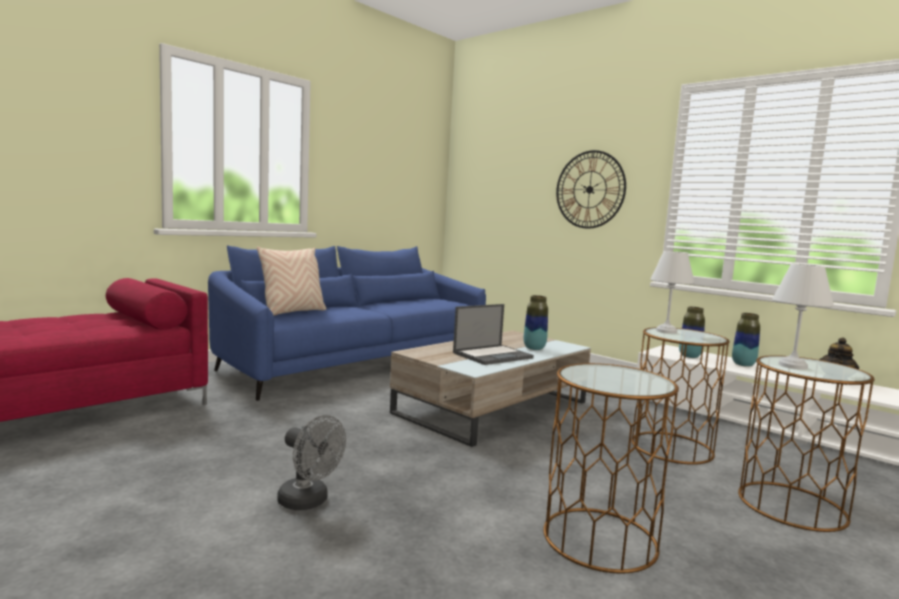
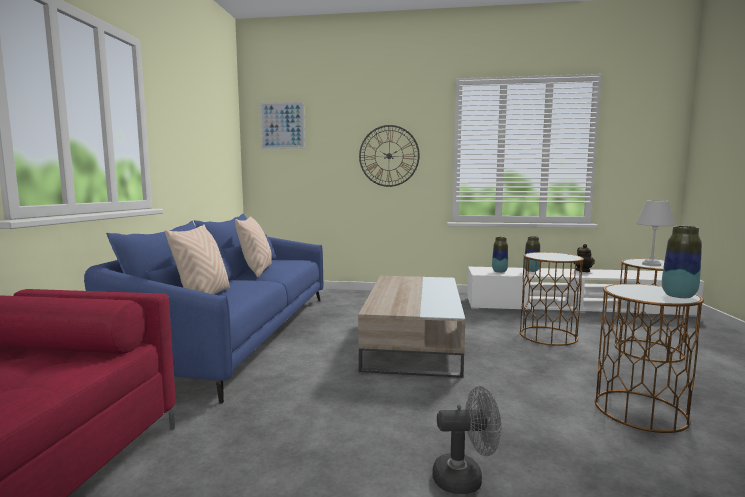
camera: 35 degrees left, 0 degrees up
(386, 304) = (257, 271): none -> beige pillow
(485, 153) = (282, 125): none -> picture
(493, 355) = (427, 298): laptop -> none
(534, 348) = (432, 286): vase -> vase (678, 296)
(665, 331) = (539, 256): white table lamp -> none

